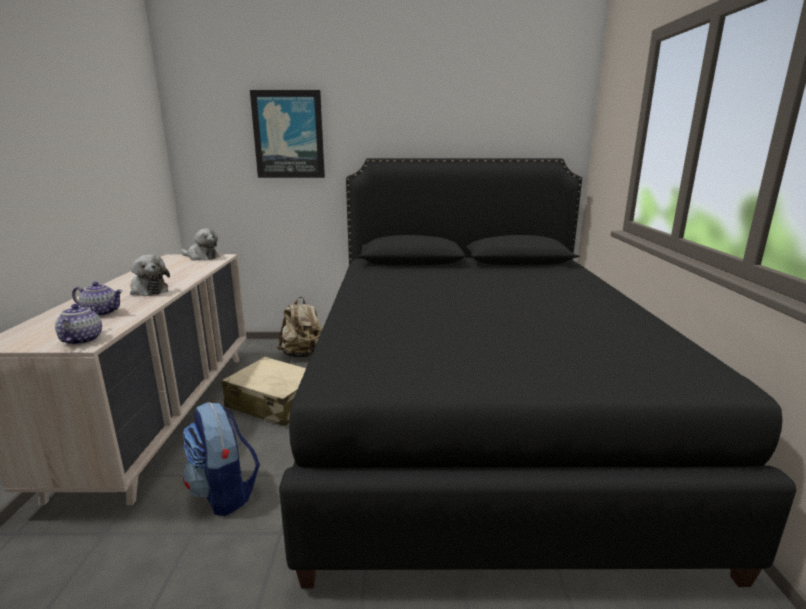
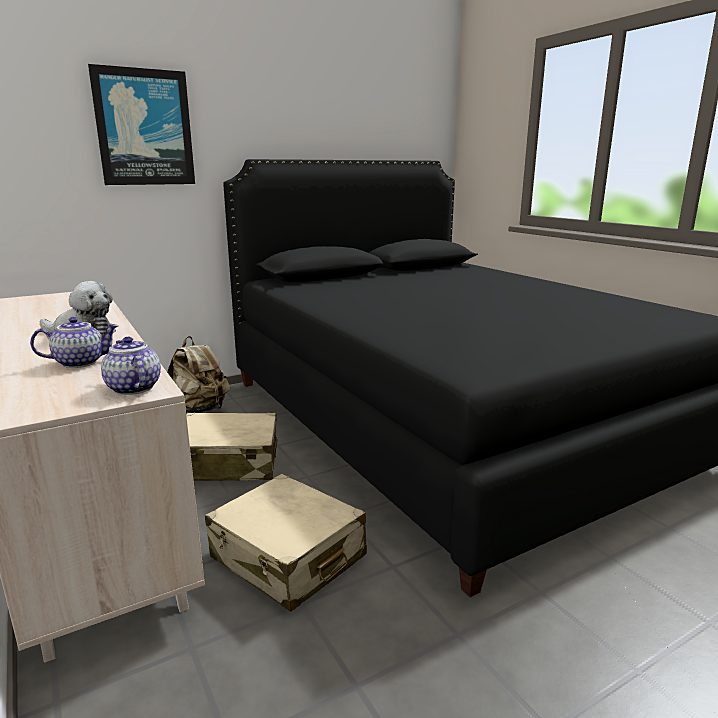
camera: 30 degrees left, 0 degrees up
(201, 257) = (61, 296): plush toy -> none
(225, 493) = (287, 557): backpack -> beige suitcase

